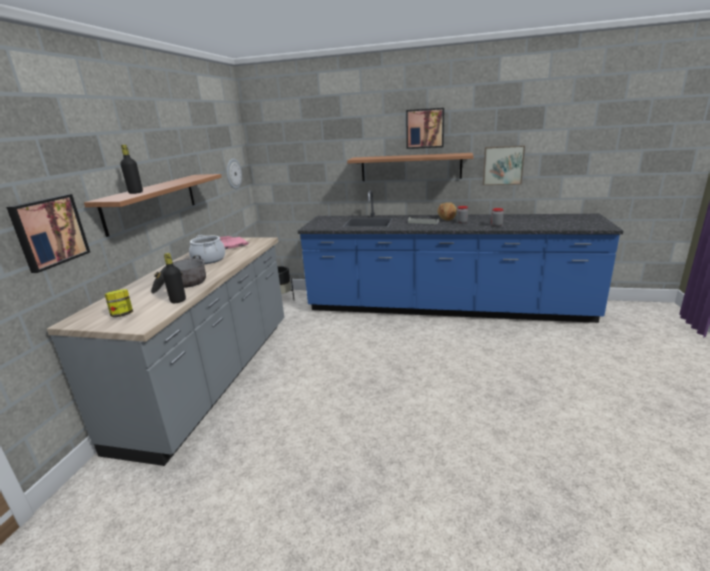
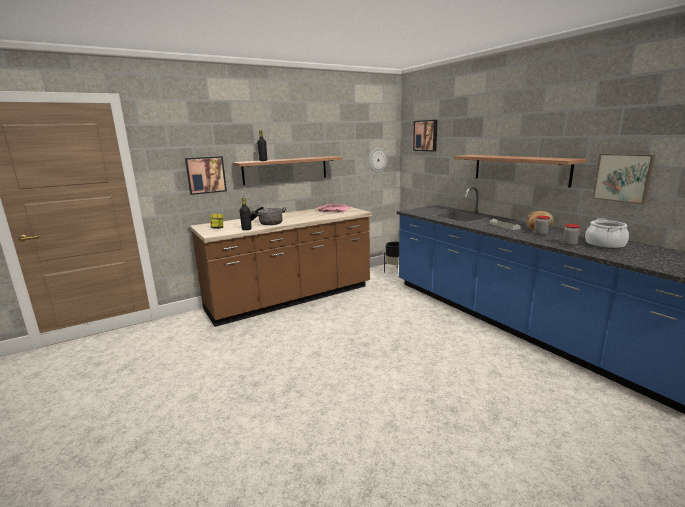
camera: 45 degrees right, 5 degrees down
(209, 259) = (307, 215): cooking pot -> cooking pot (605, 245)
(214, 378) = (291, 299): grey counter -> brown counter
(425, 128) = (538, 129): picture -> picture (426, 135)

